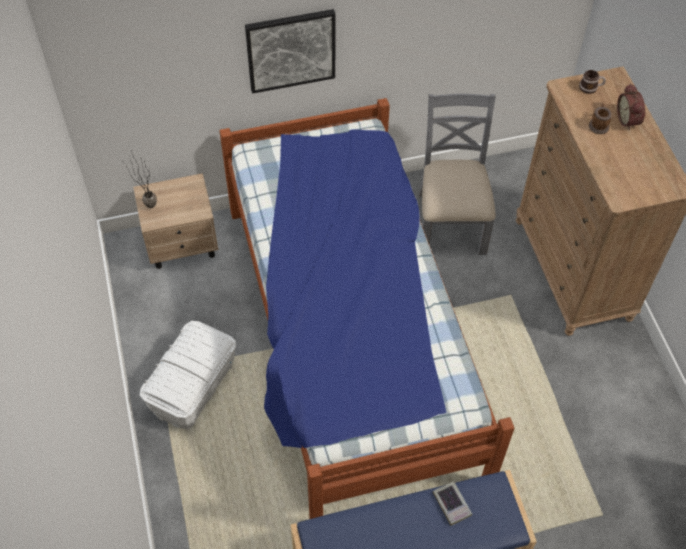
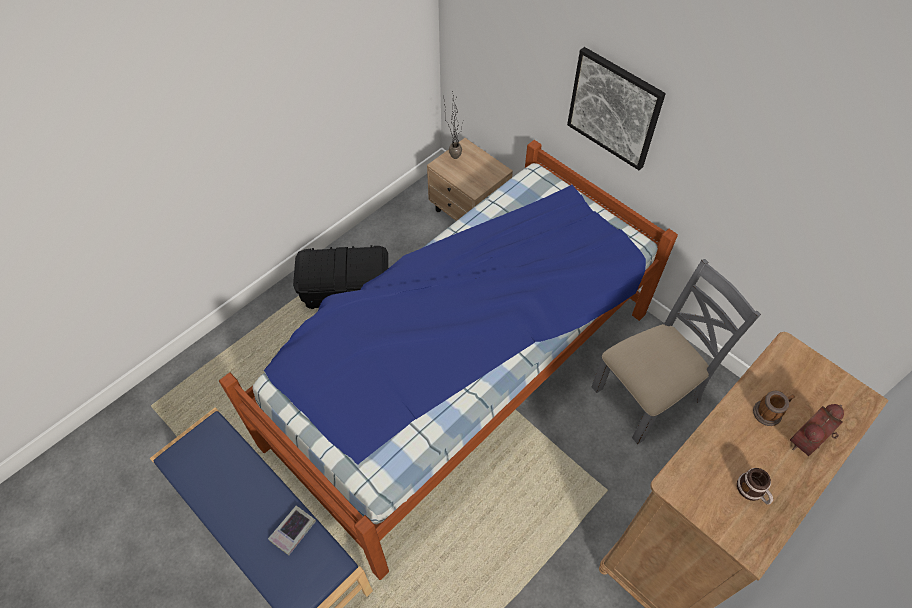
camera: 60 degrees right, 0 degrees up
(192, 386) = (346, 289): white storage box -> black storage box
(591, 87) = (819, 379): mug -> mug (753, 491)

